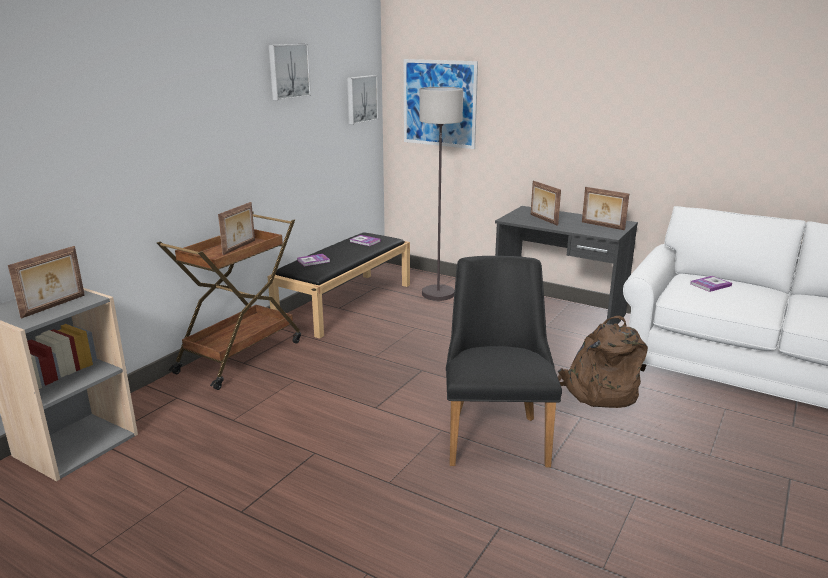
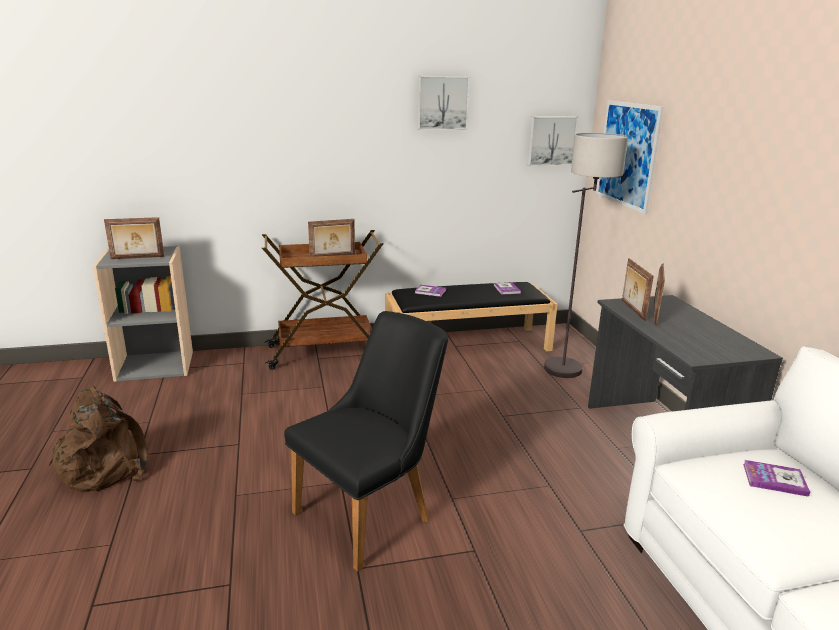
camera: 45 degrees right, 0 degrees up
(599, 391) = (543, 540): brown backpack -> brown backpack (105, 466)
(602, 226) = (713, 345): picture frame -> picture frame (632, 310)

